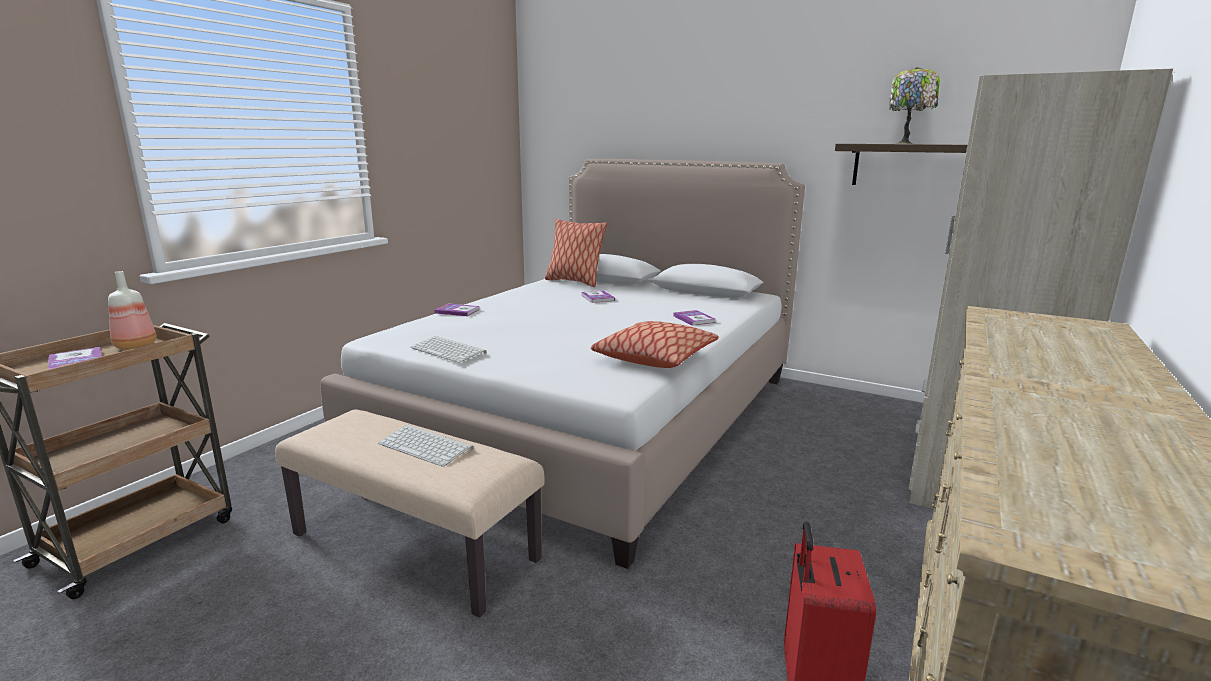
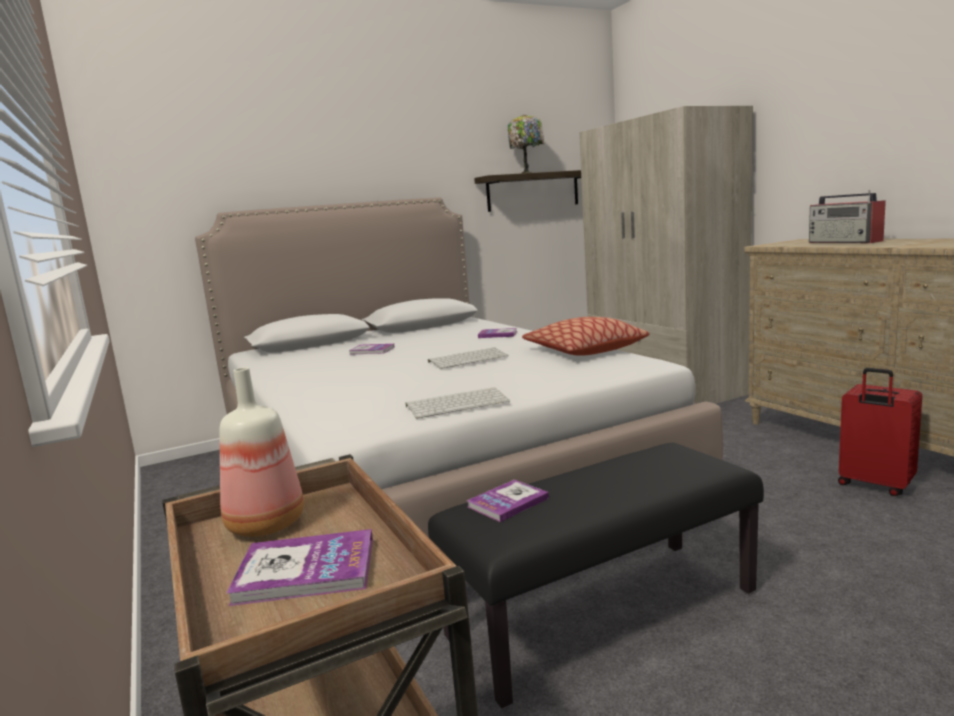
camera: 55 degrees left, 5 degrees down
(416, 546) = (603, 612): beige bench -> black bench
(427, 446) = (614, 473): keyboard -> keyboard (468, 359)
(457, 311) = (303, 396): book -> book (508, 502)
(574, 282) = (290, 353): pillow -> none
(1065, 347) = (845, 242): none -> radio

